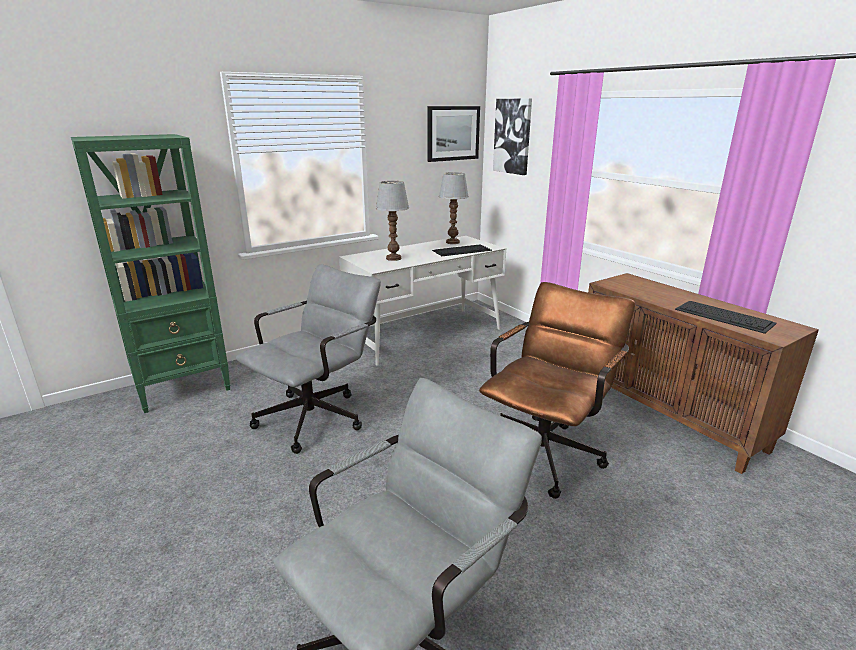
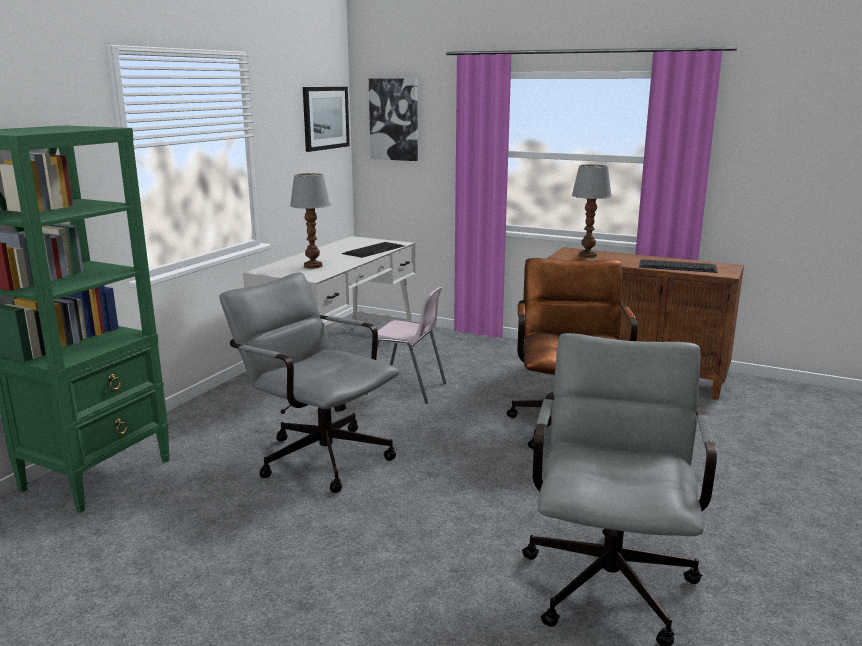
camera: 30 degrees left, 5 degrees down
(319, 415) = (317, 454): grey office chair -> grey office chair turned 60 degrees counterclockwise
(444, 375) = (407, 389): none -> pink chair
(452, 242) = (349, 243): table lamp -> table lamp (586, 255)

